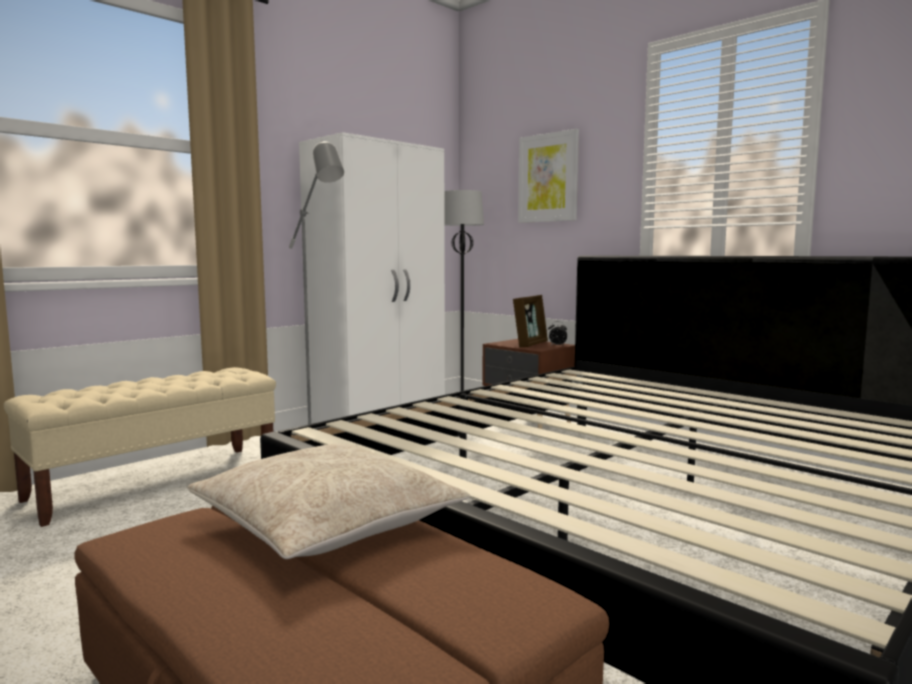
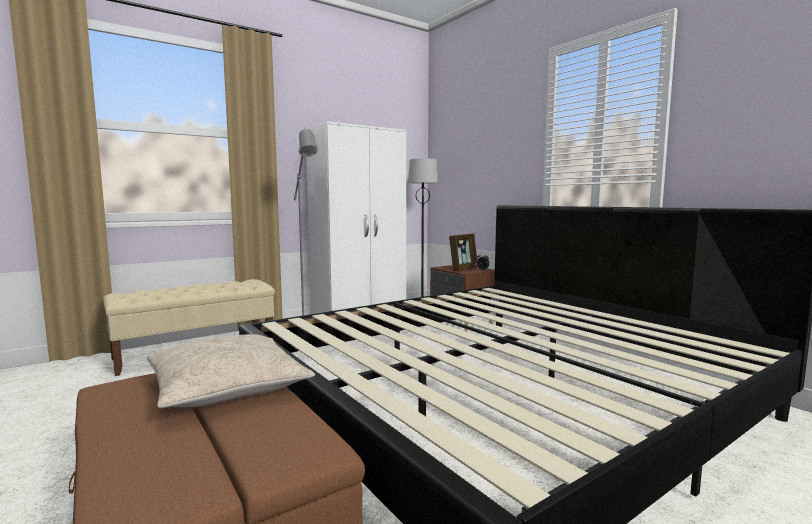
camera: 10 degrees right, 0 degrees up
(548, 178) = (483, 148): picture -> none

